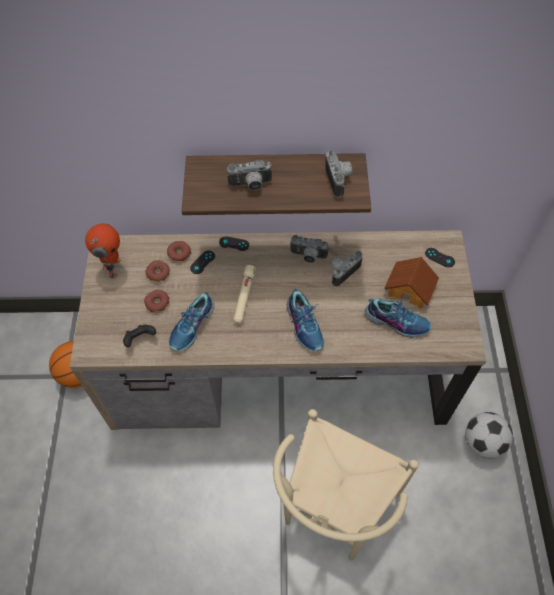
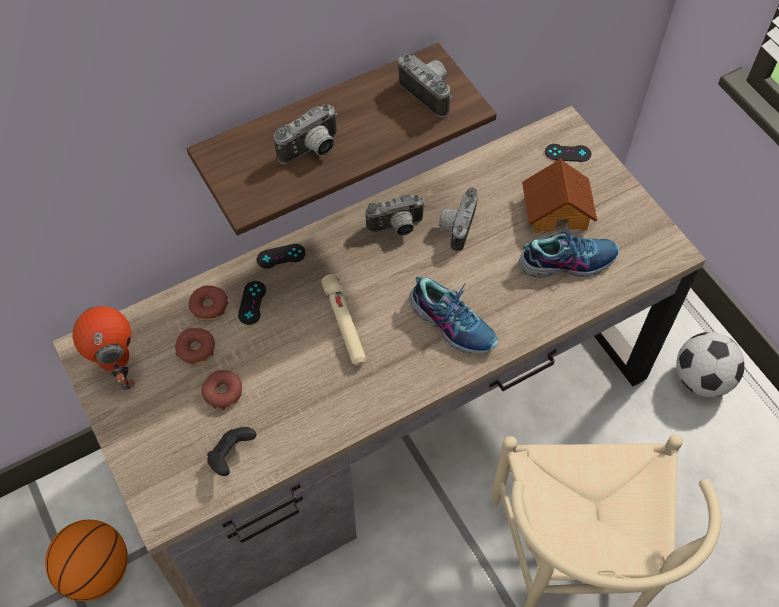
camera: 30 degrees left, 0 degrees up
(192, 326) = (297, 400): shoe -> none

